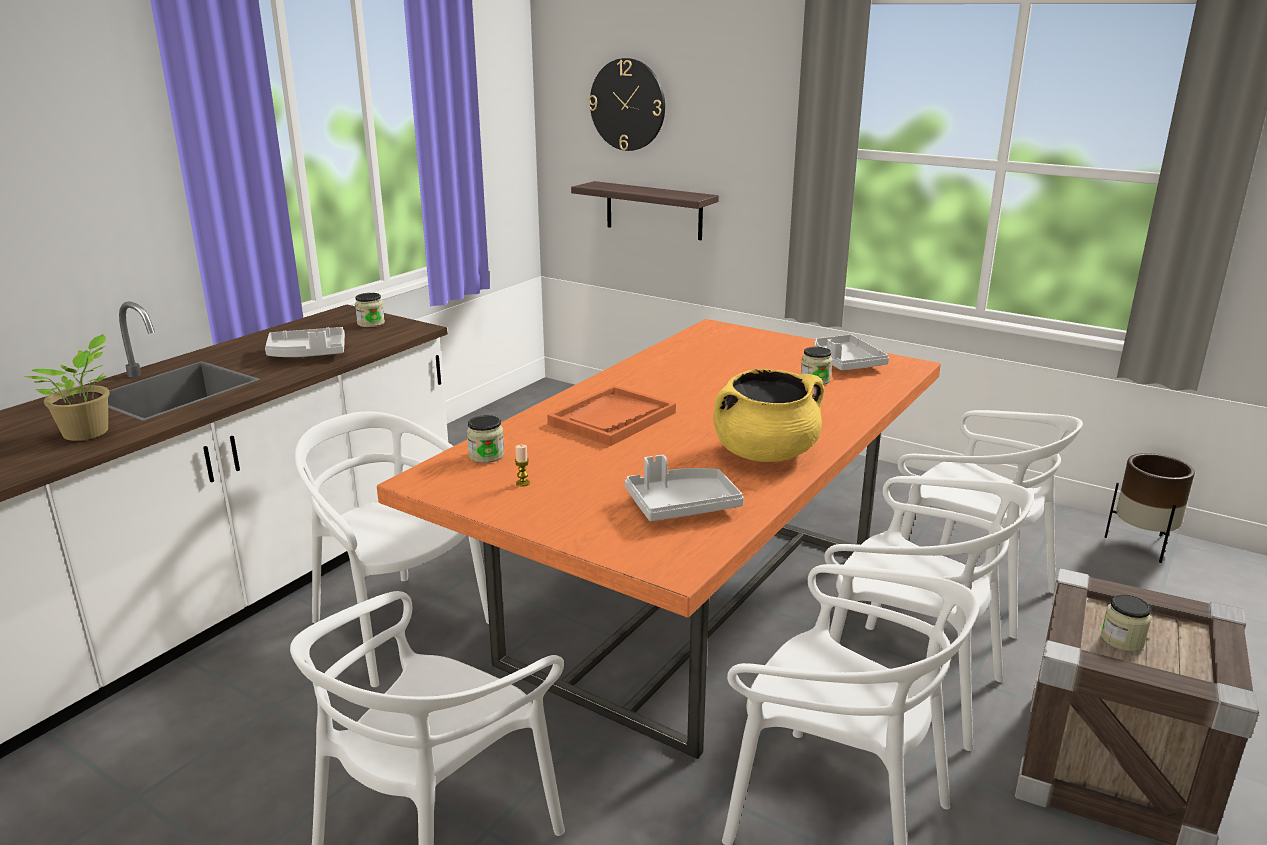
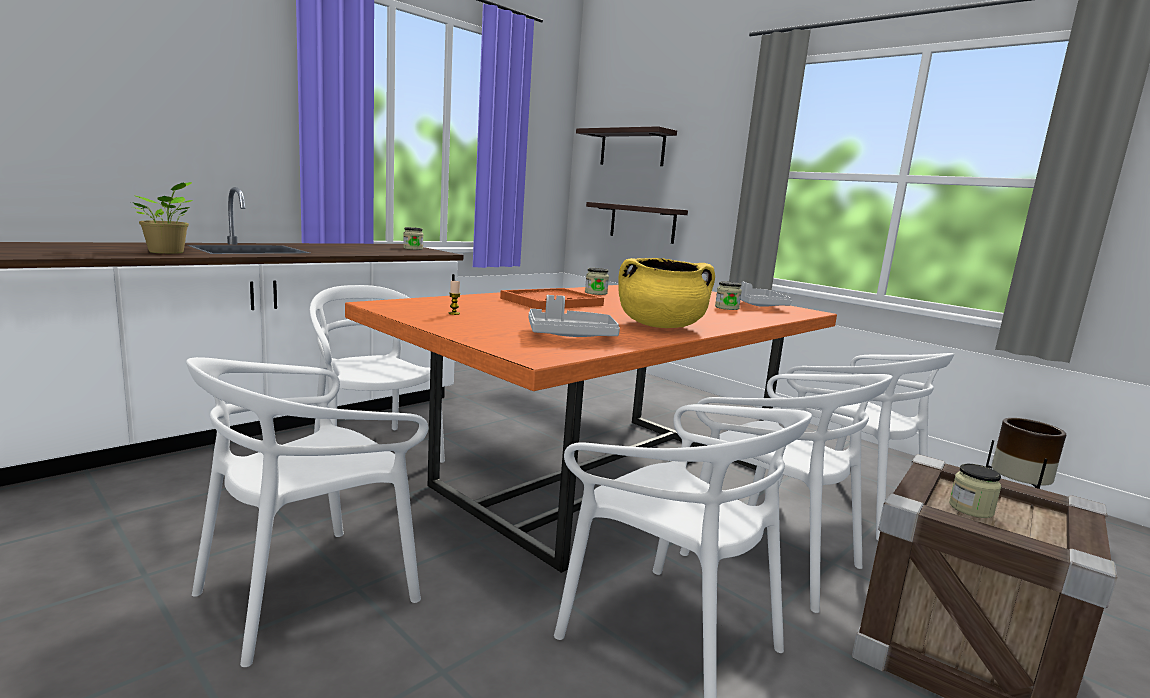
camera: 10 degrees right, 10 degrees down
(308, 354) = (355, 251): grey tray -> none
(486, 455) = (440, 302): jar -> jar (596, 293)
(627, 105) = (632, 148): wall clock -> shelf

